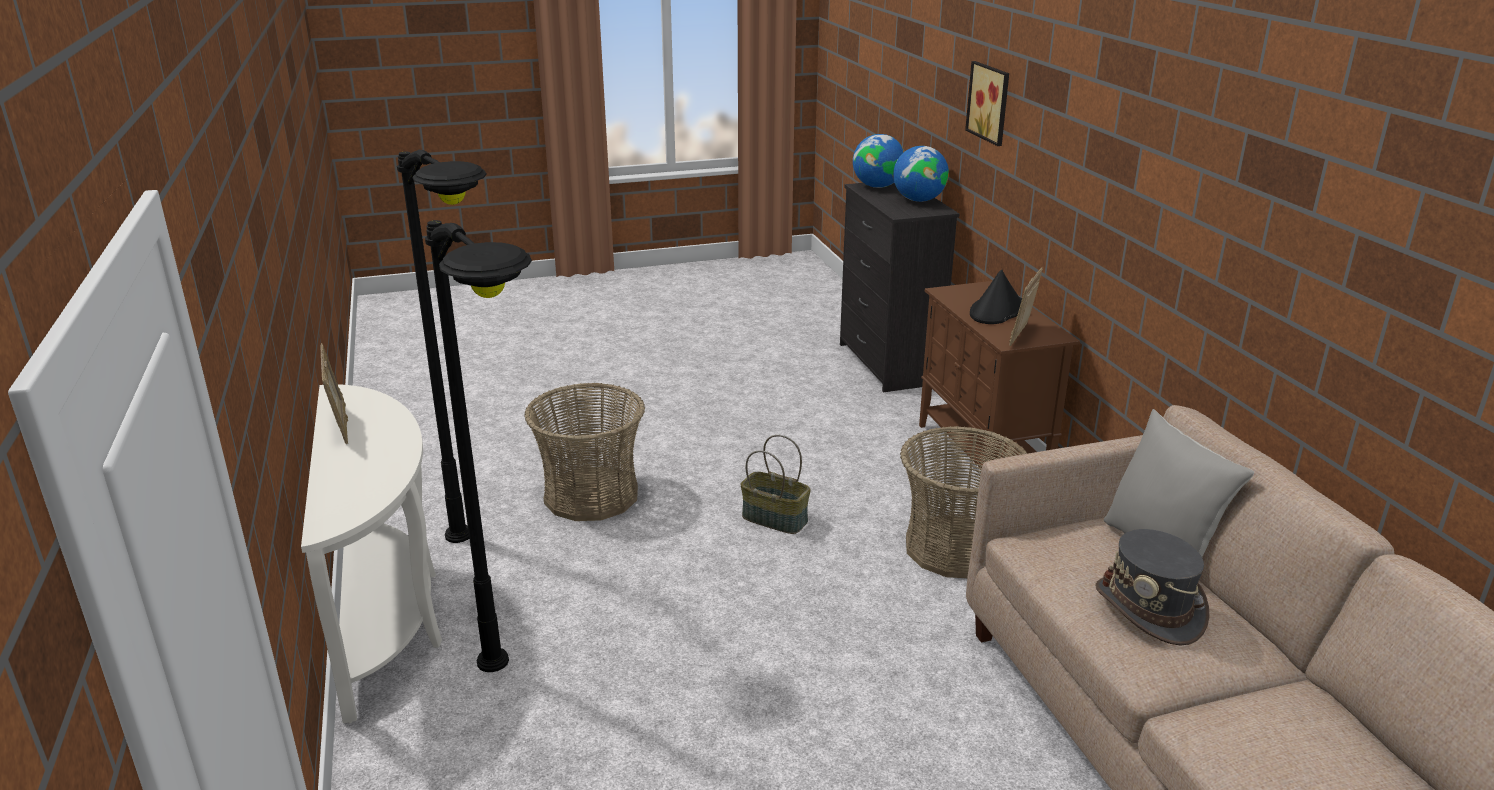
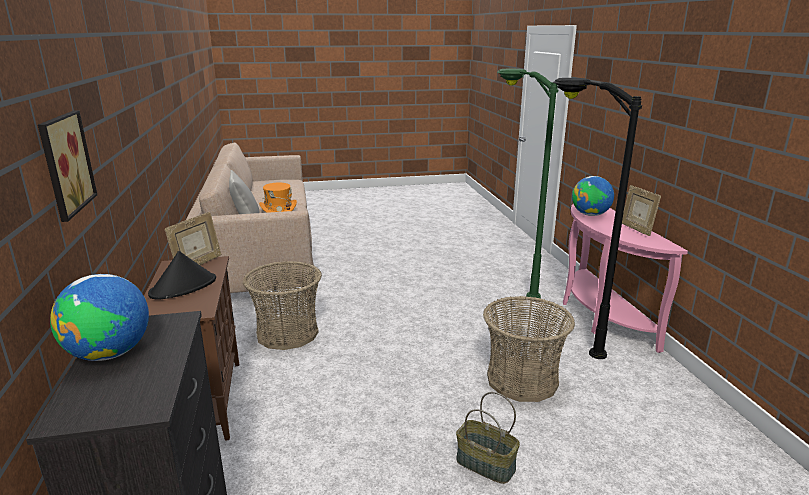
camera: 175 degrees left, 5 degrees down
(389, 617) = (598, 315): white console table -> pink console table
(526, 724) = (507, 280): black floor lamp -> green floor lamp
(775, 518) = (390, 356): basket -> basket (484, 465)
(877, 186) = (120, 405): globe -> globe (590, 215)
(1149, 609) = (278, 210): grey hat -> orange hat

